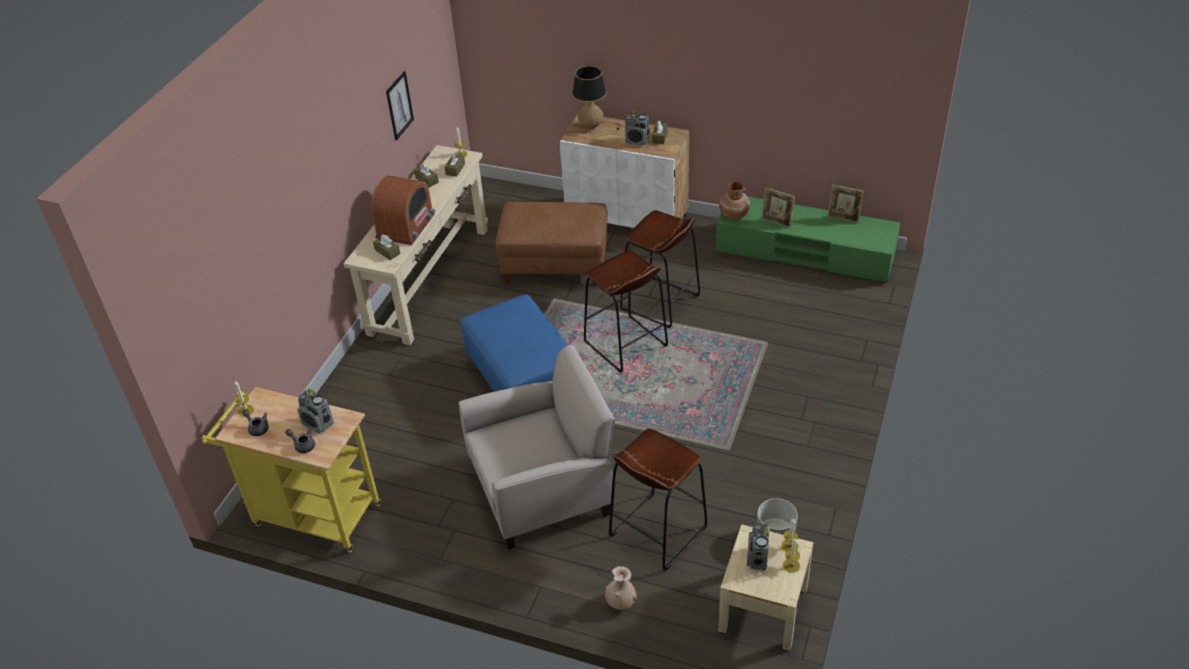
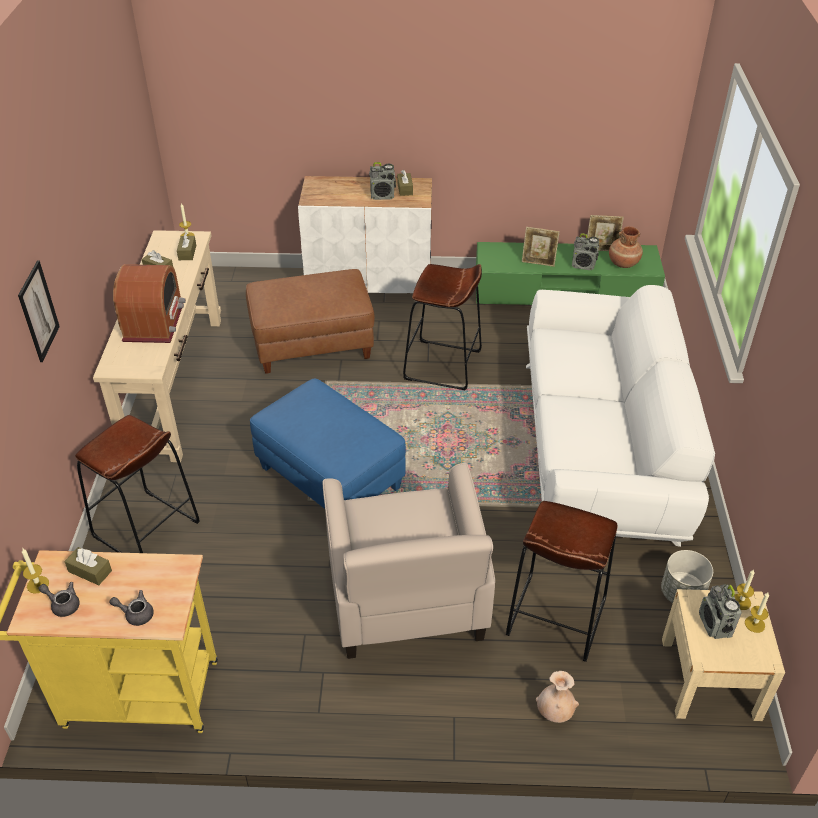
camera: 20 degrees left, 0 degrees up
(318, 424) = (146, 582): radio -> radio (583, 265)
(387, 252) = (143, 355): brown tissue box -> brown tissue box (90, 571)
(399, 105) = (116, 183): picture -> picture (38, 311)
(543, 490) = (406, 599): beige armchair -> beige armchair turned 120 degrees clockwise
(593, 128) = (328, 189): table lamp -> none
(625, 344) = (426, 416): brown stool -> brown stool (146, 530)
(733, 214) = (491, 261): brown vase -> brown vase (623, 263)
(767, 398) = (600, 445): none -> white sofa

